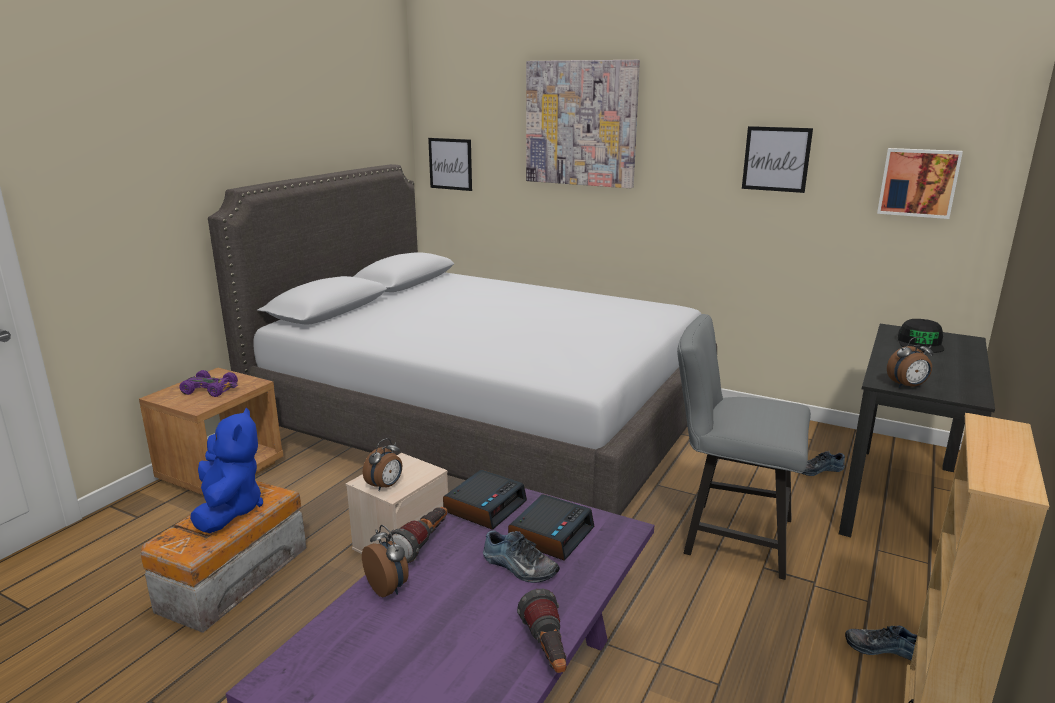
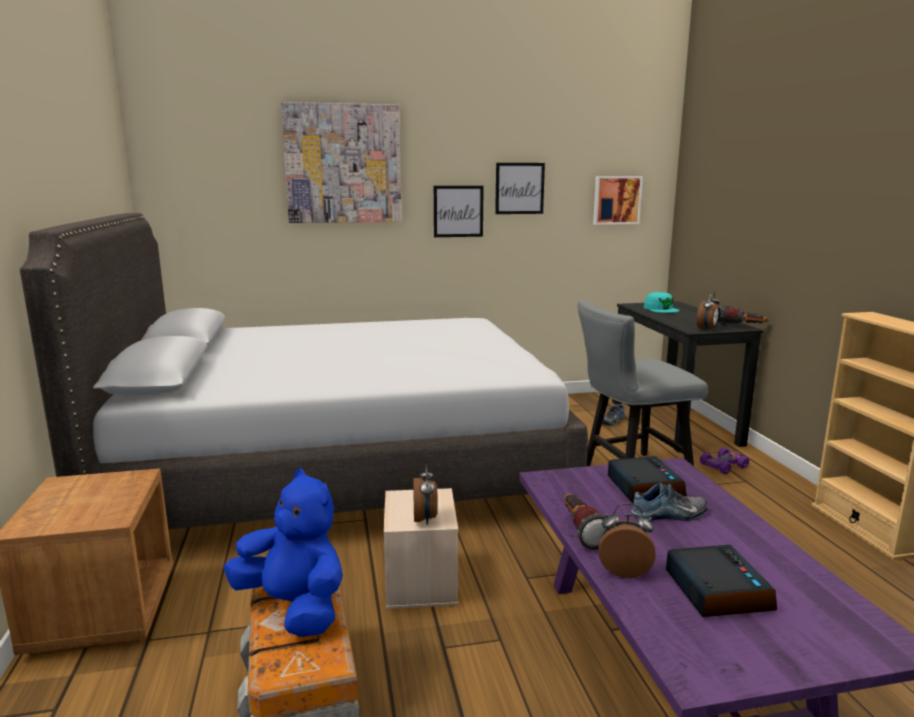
camera: 40 degrees left, 5 degrees down
(211, 389) = (91, 498): purple toy car -> purple toy car (724, 466)
(450, 164) = (187, 212): picture -> picture (458, 211)
(485, 506) = (567, 489): alarm clock -> alarm clock (716, 590)
(547, 651) = (787, 550): flashlight -> flashlight (741, 327)
(884, 648) = (789, 501): shoe -> none
(920, 344) = (661, 309): black cap -> turquoise cap

